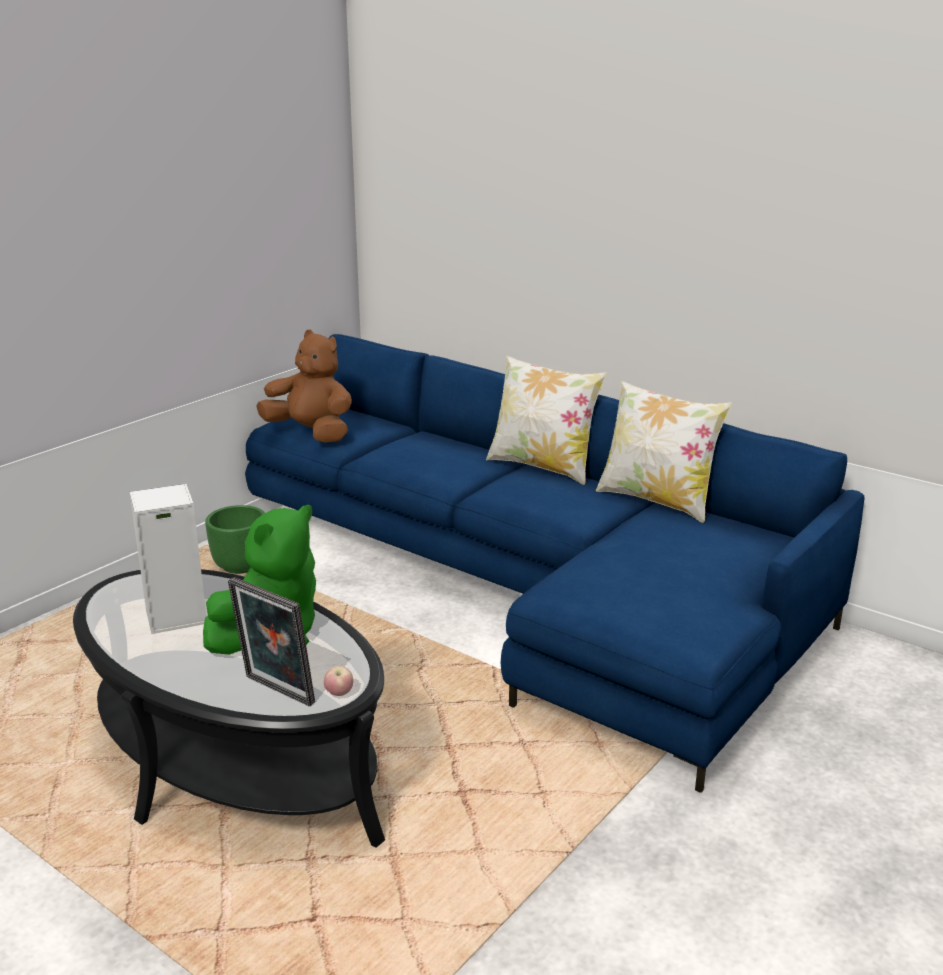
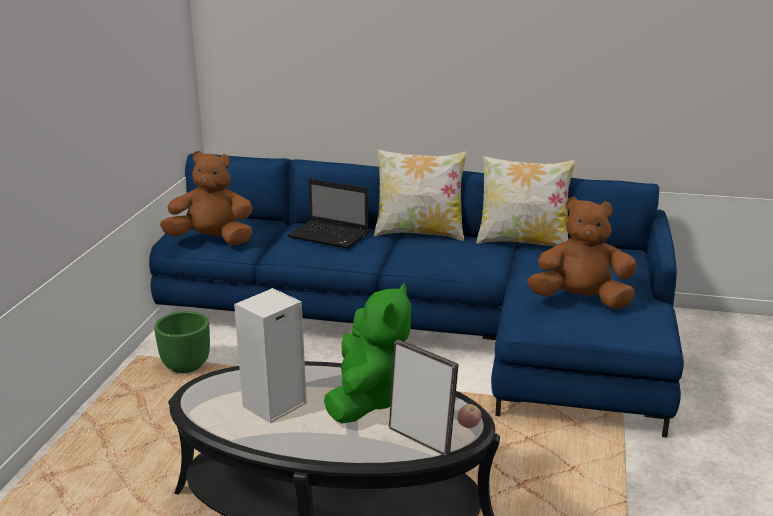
camera: 25 degrees left, 0 degrees up
(276, 692) = (421, 438): picture frame -> picture frame turned 150 degrees counterclockwise
(434, 451) = (330, 236): none -> laptop
(644, 585) = (581, 300): none -> brown plush toy

